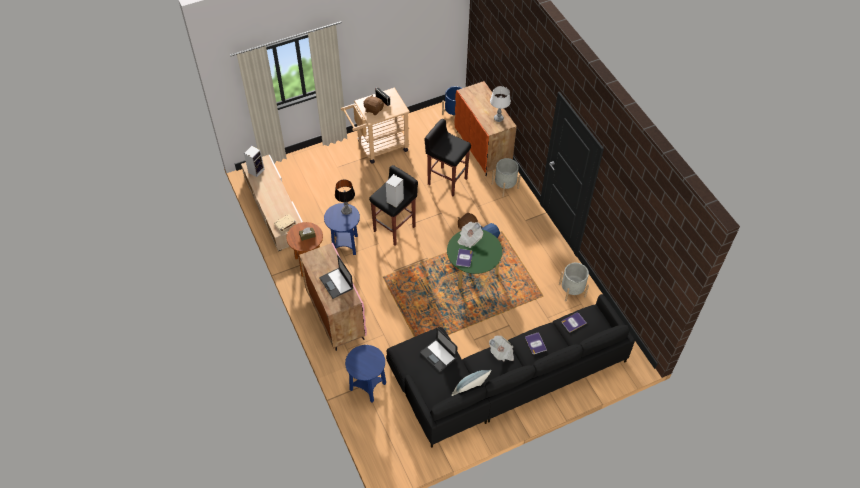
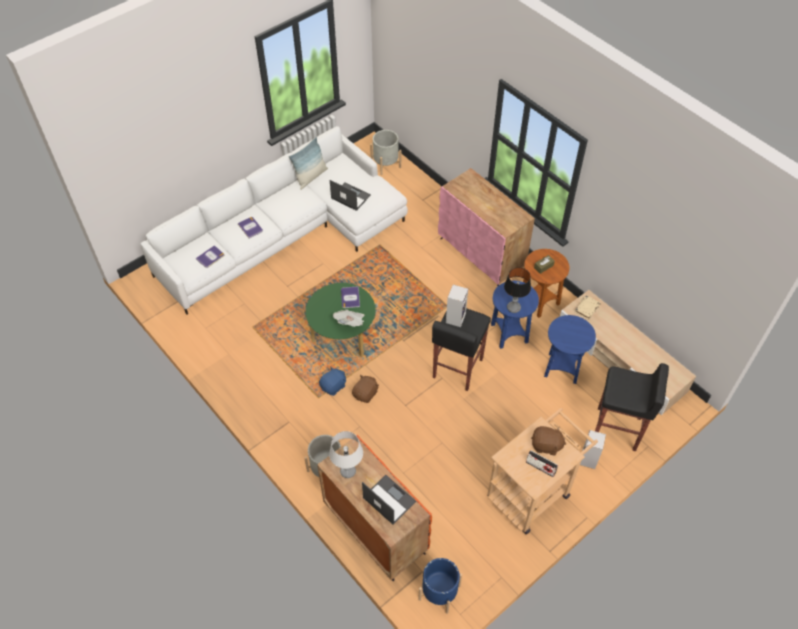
camera: 165 degrees right, 0 degrees up
(256, 170) = (669, 370): speaker -> speaker (589, 460)
(336, 283) = (477, 198): laptop -> laptop (388, 499)
(367, 386) = (418, 199): blue side table -> blue side table (562, 368)
(447, 181) = (412, 457): black stool -> black stool (617, 430)
(501, 353) = (285, 212): newspaper -> none
(501, 377) = (285, 234): black sofa -> white sofa
(572, 290) = (217, 341): grey planter -> grey planter (386, 164)

